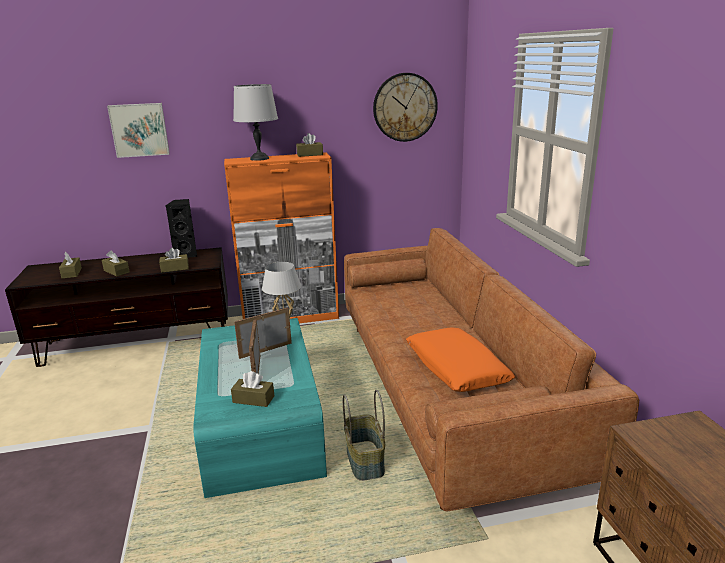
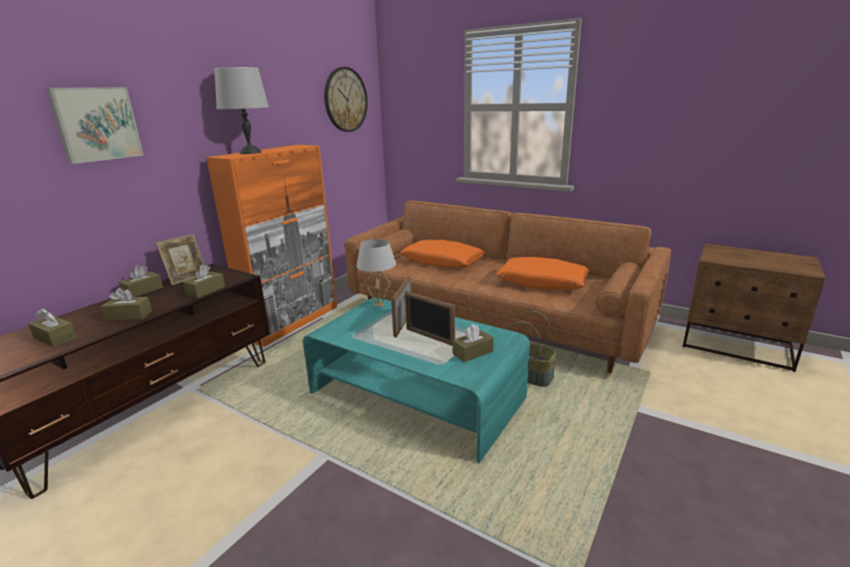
camera: 45 degrees left, 0 degrees up
(187, 254) = (187, 278): black speaker -> picture frame
(310, 154) = (290, 146): brown tissue box -> brown tissue box (143, 291)
(417, 306) = (442, 261): none -> orange pillow

